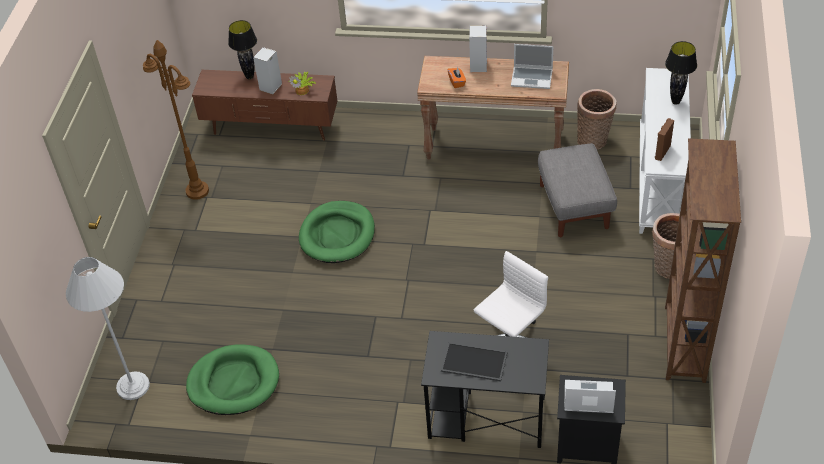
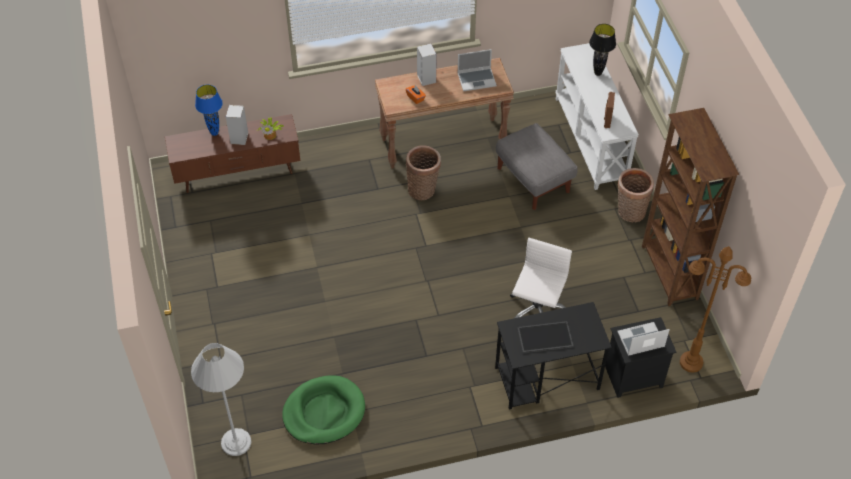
camera: 25 degrees left, 5 degrees up
(197, 191) = (199, 250): brown floor lamp -> brown floor lamp (690, 362)
(249, 77) = (214, 133): black table lamp -> blue table lamp
(337, 235) = (347, 257): green dog bed -> none
(594, 140) = (523, 117): basket -> basket (423, 189)

